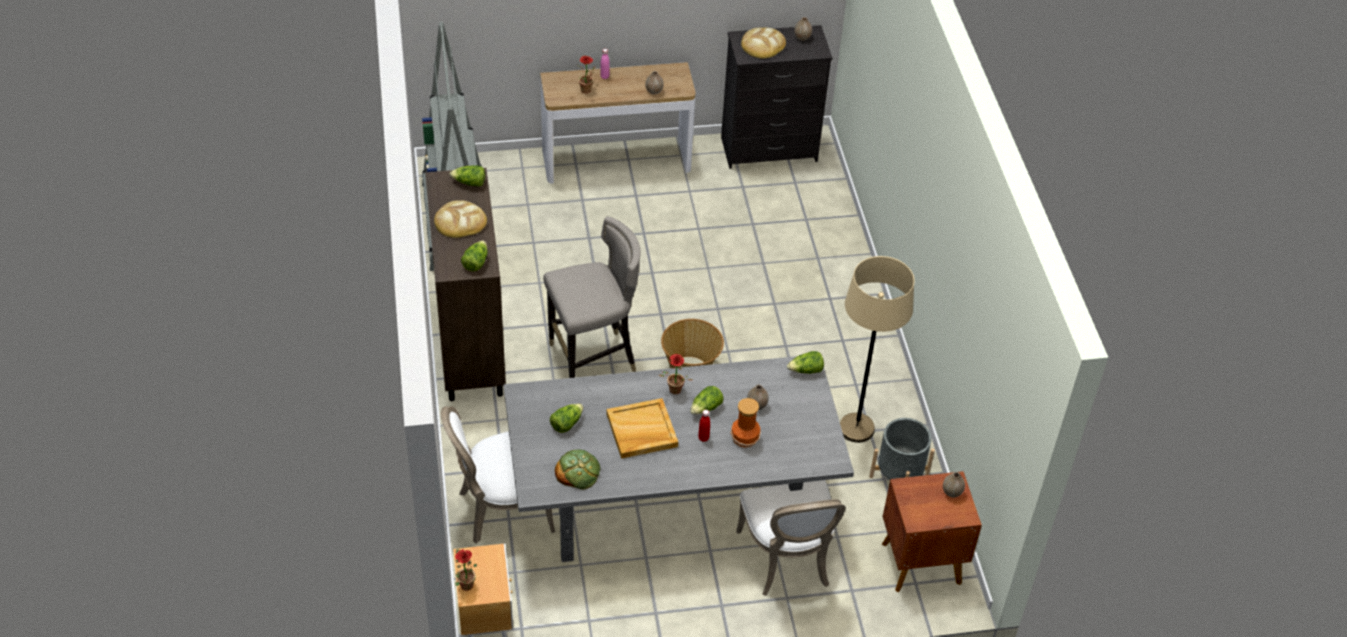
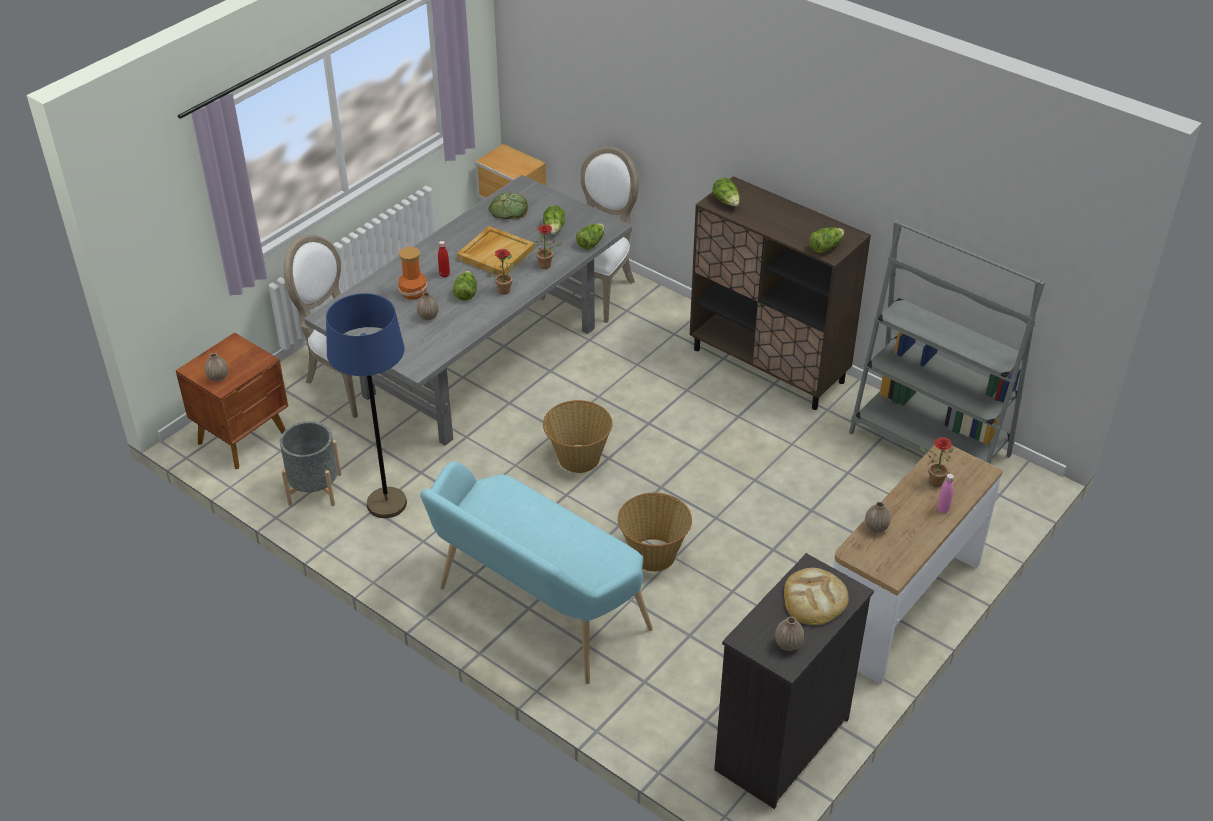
camera: 140 degrees right, 5 degrees down
(460, 222) = (783, 218): bread -> none
(464, 583) = (514, 153): potted plant -> potted plant (547, 265)
(593, 360) = (663, 415): grey stool -> none
(718, 277) = (653, 554): none -> basket
(806, 370) = (415, 363): lettuce -> lettuce (591, 243)
(829, 293) = (535, 613): none -> turquoise bench
(856, 428) = (386, 504): beige floor lamp -> blue floor lamp

